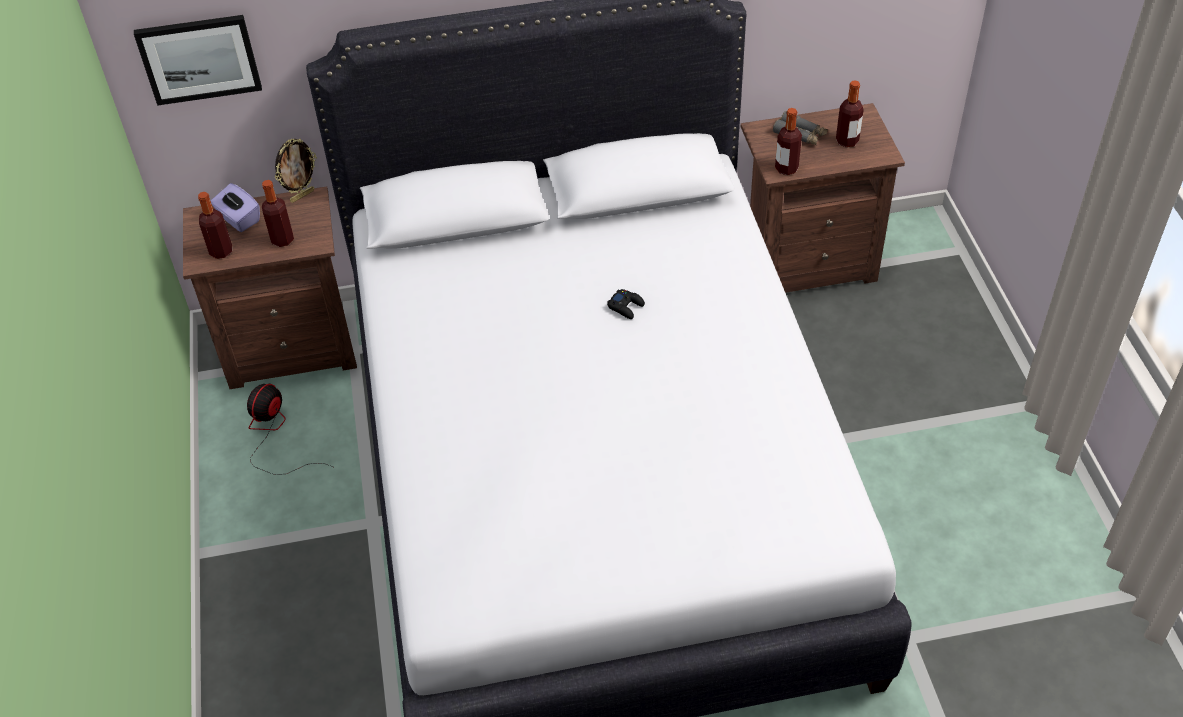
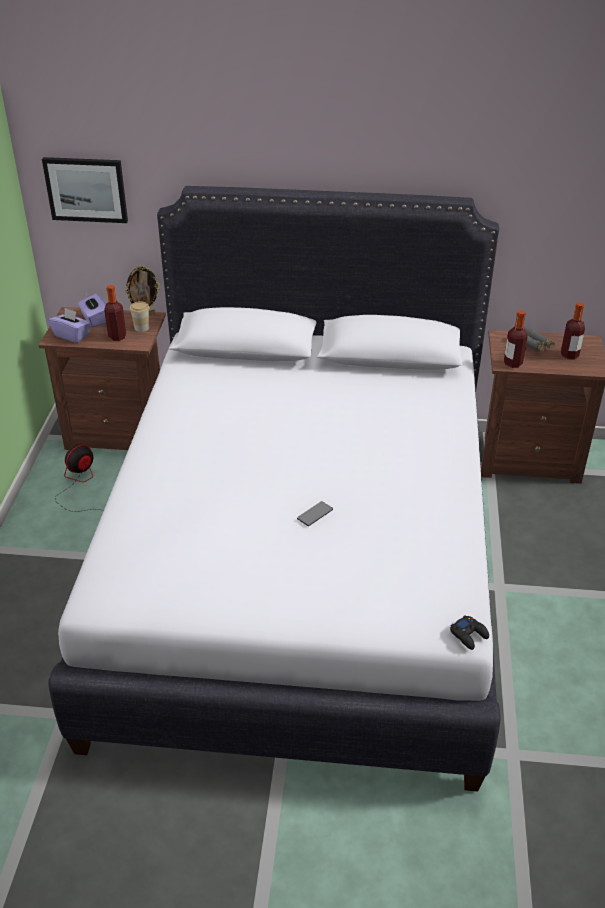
camera: 15 degrees right, 10 degrees down
(221, 251) = (72, 335): bottle -> purple tissue box
(307, 218) = (141, 328): none -> cup
(626, 306) = (345, 426): black game controller -> black game controller (469, 635)
(640, 437) = (315, 514): none -> phone

